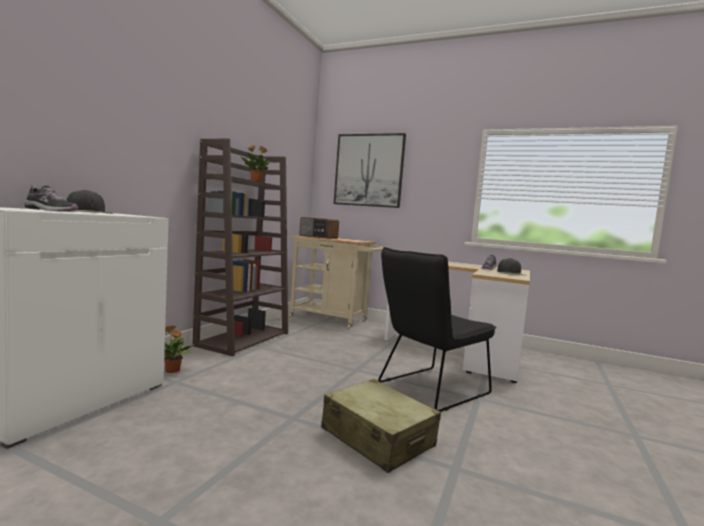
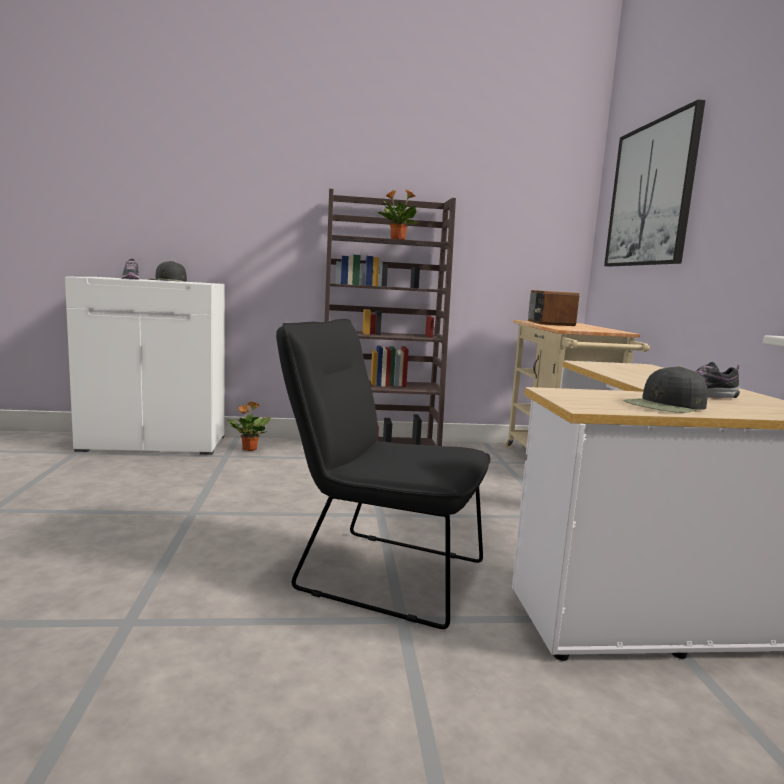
camera: 60 degrees right, 5 degrees up
(377, 438) = (178, 561): beige suitcase -> none

